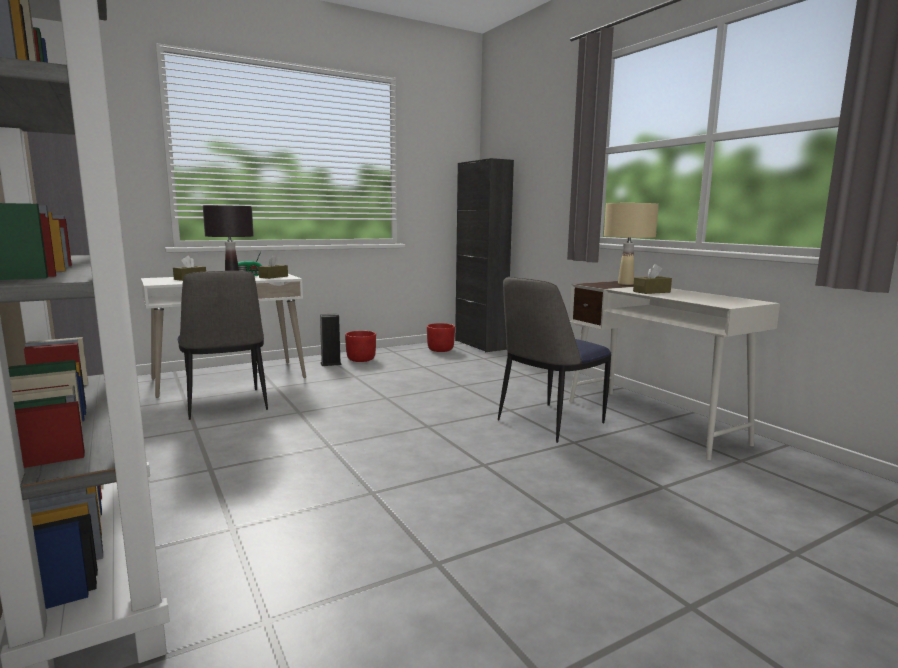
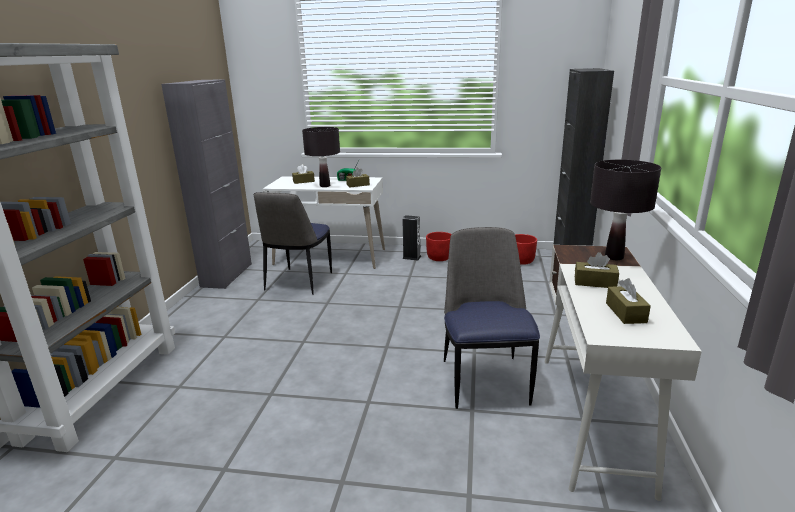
camera: 40 degrees right, 10 degrees up
(548, 422) = (485, 379): chair -> chair turned 90 degrees clockwise
(625, 284) = (614, 257): beige table lamp -> black table lamp
(706, 298) = (625, 313): none -> brown tissue box

